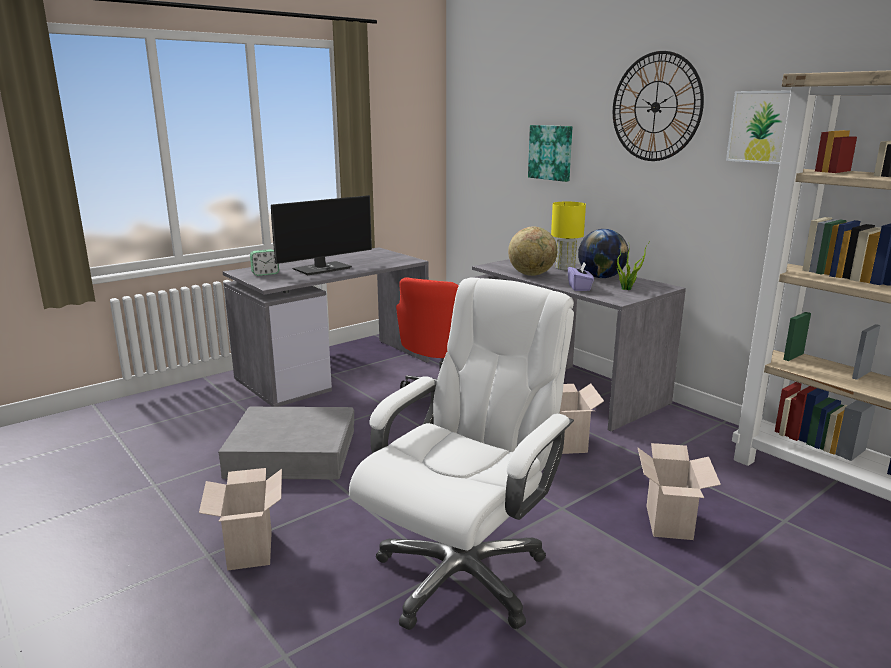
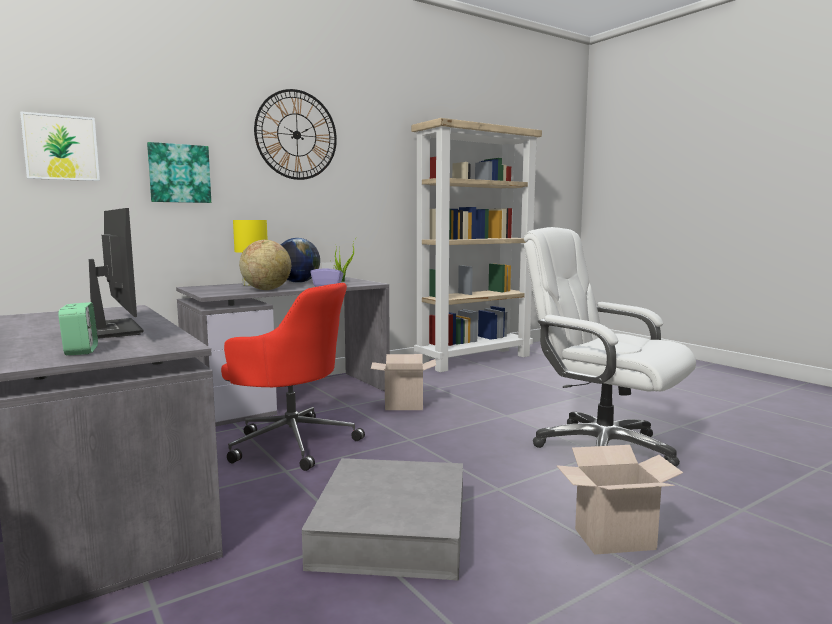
camera: 85 degrees left, 10 degrees down
(671, 523) = (519, 393): cardboard box -> none
(765, 127) = (379, 155): picture -> picture (61, 147)

